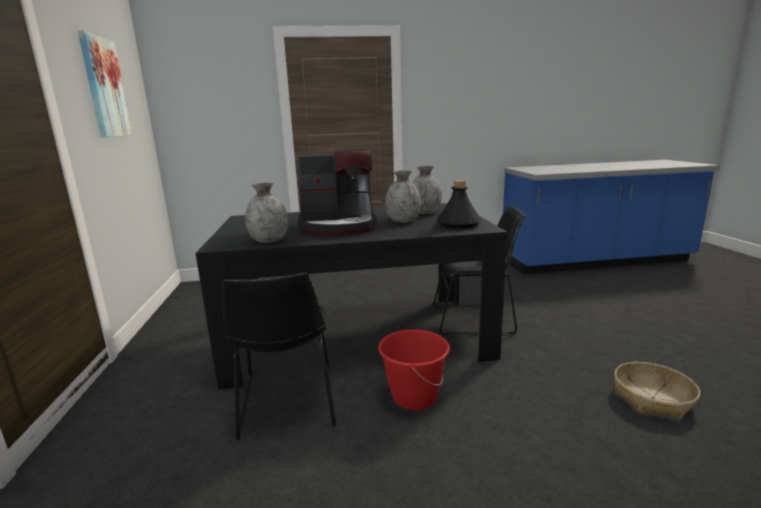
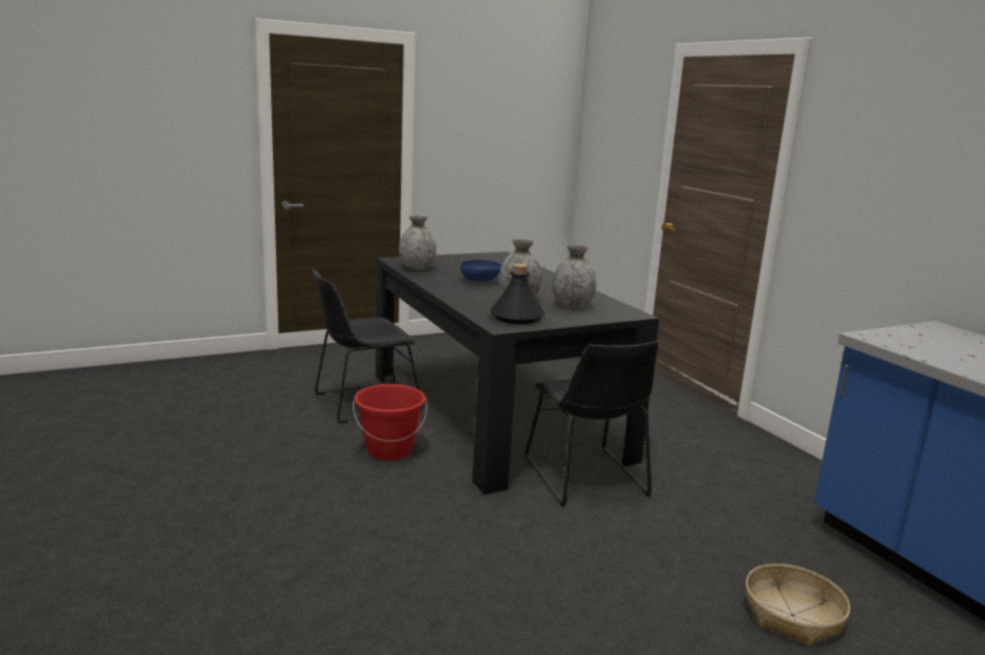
camera: 70 degrees right, 0 degrees up
(104, 88) = (492, 114): picture -> none
(339, 226) = (480, 281): coffee machine -> blue bowl
(652, 398) = (434, 594): basket -> basket (792, 615)

